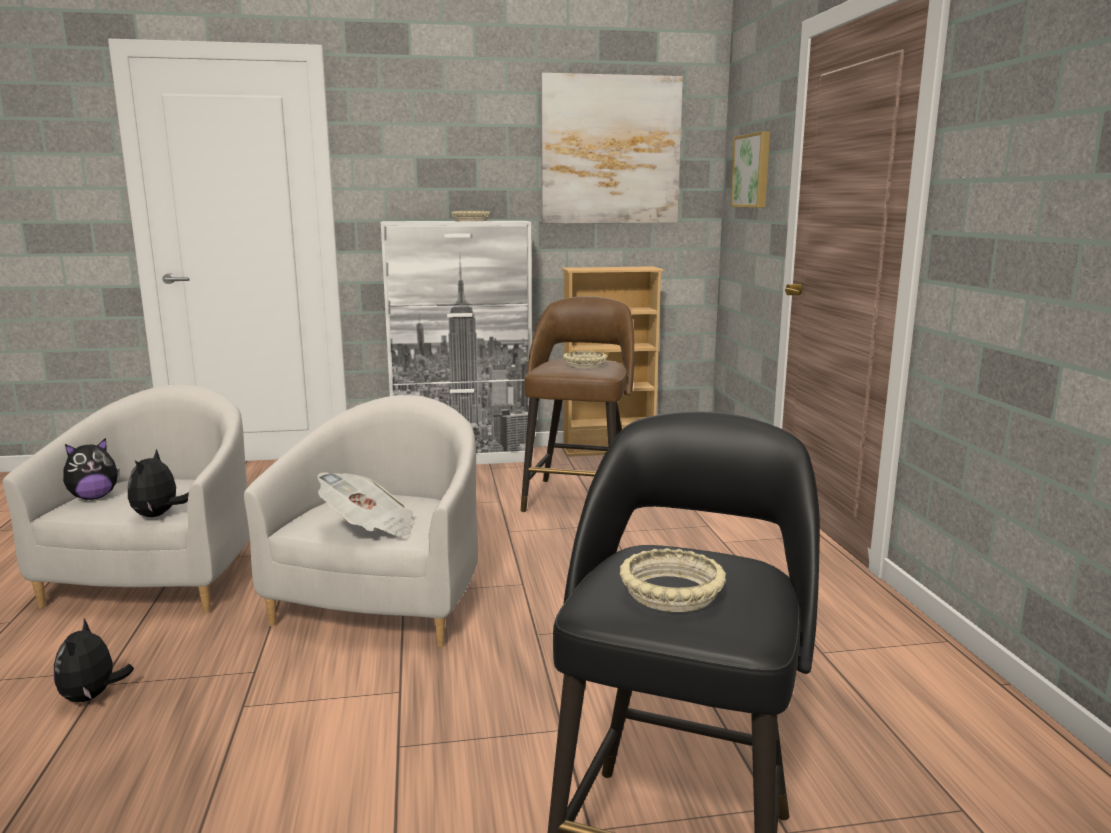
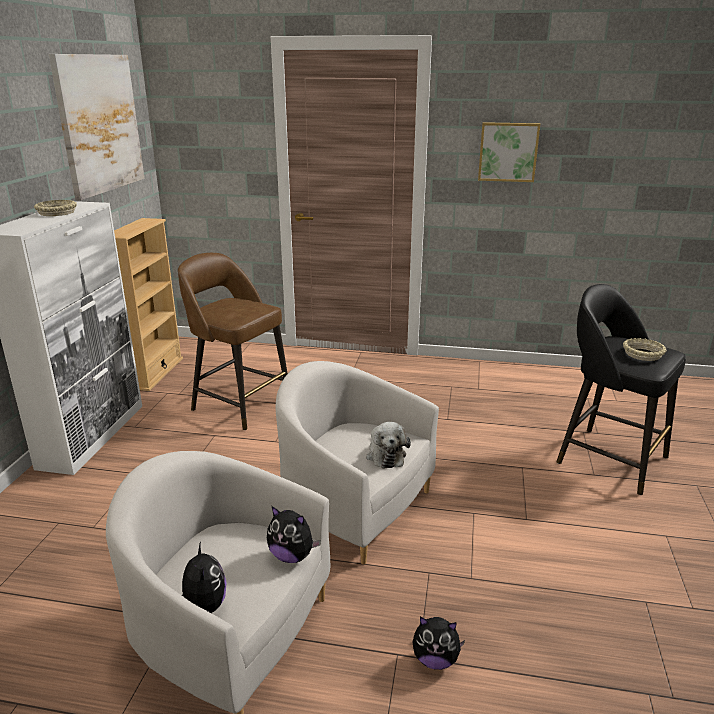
camera: 70 degrees left, 10 degrees up
(370, 529) = (386, 454): newspaper -> plush toy
(584, 364) = (239, 306): beige bowl -> none
(753, 171) = (212, 135): picture -> picture (508, 152)

